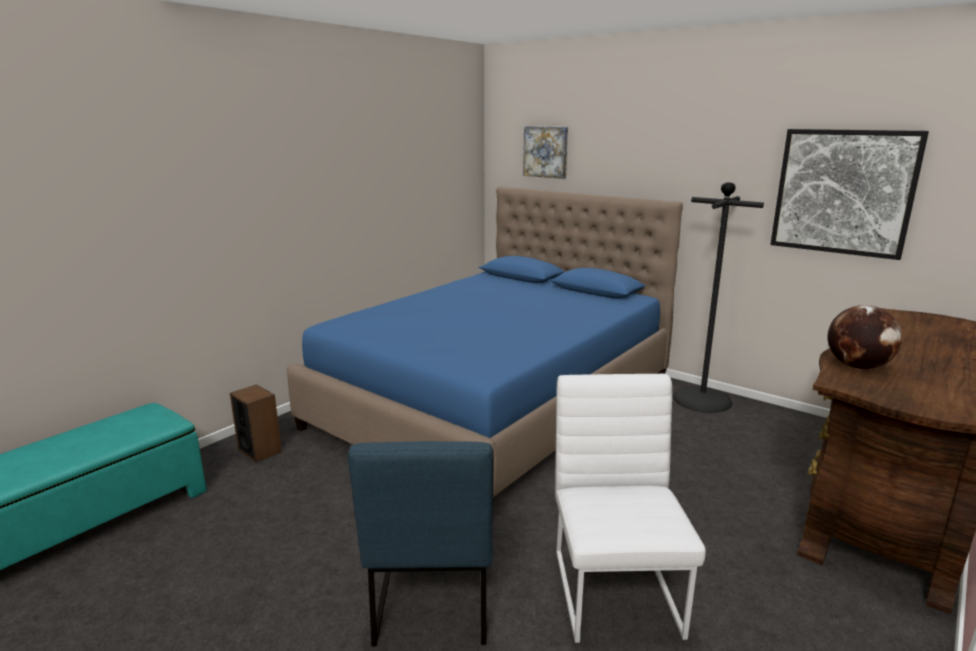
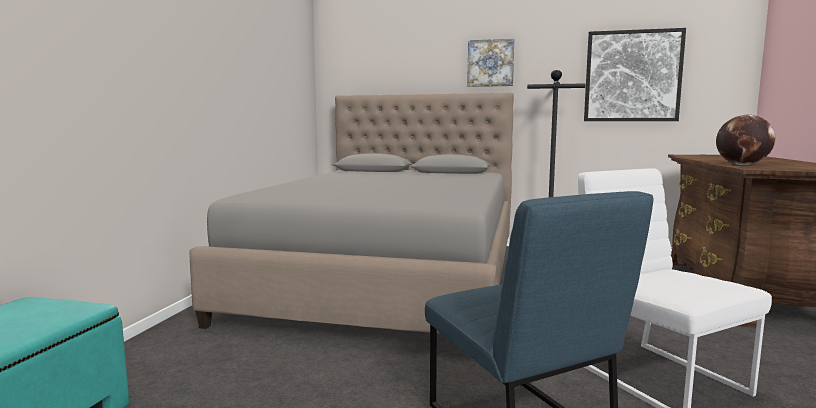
camera: 25 degrees left, 10 degrees down
(260, 450) = (168, 353): speaker -> none
(496, 402) = (391, 277): blue bed -> grey bed
(546, 152) = (380, 63): picture -> picture (490, 63)

